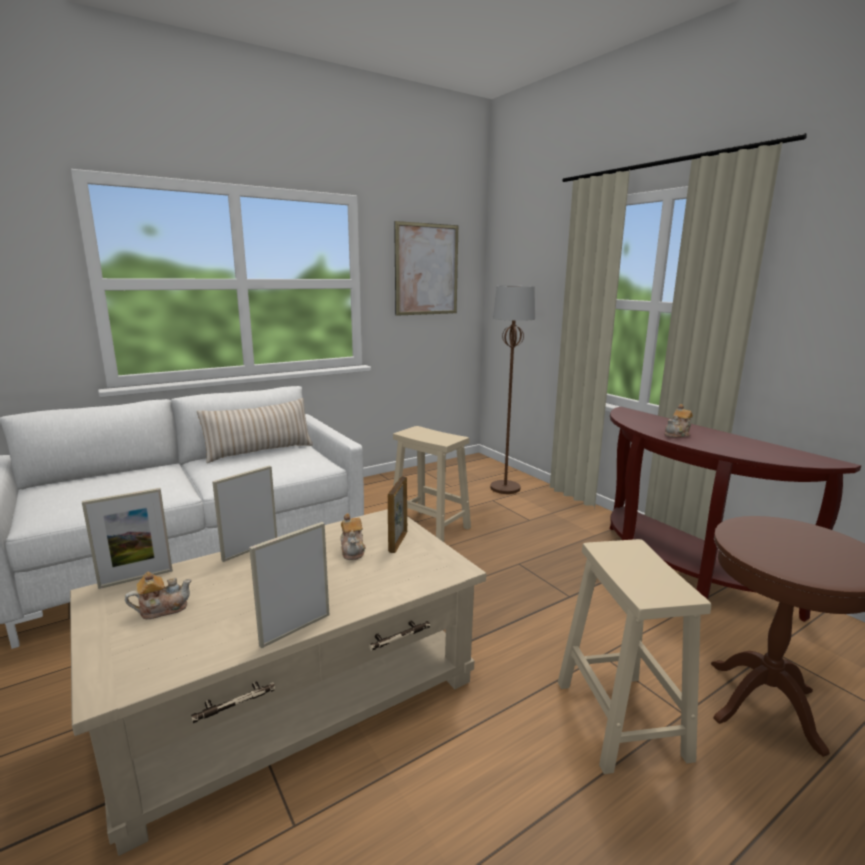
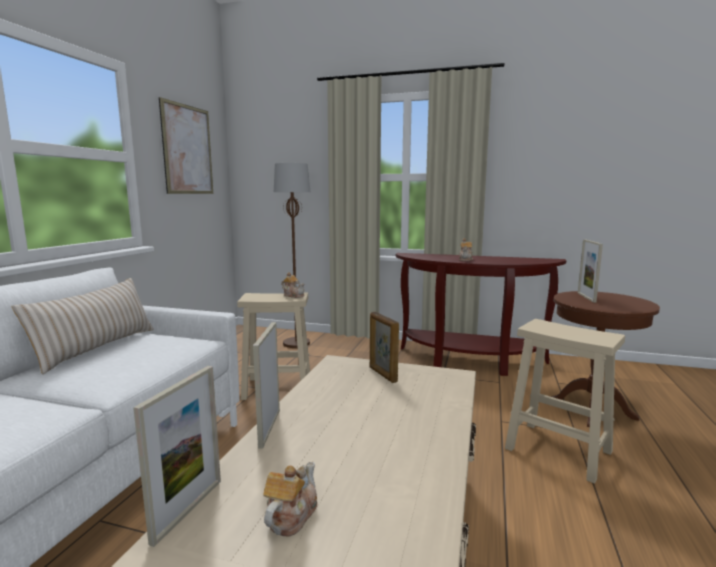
camera: 40 degrees left, 5 degrees down
(295, 629) = (447, 461): picture frame -> picture frame (586, 297)
(353, 550) = (363, 392): teapot -> teapot (293, 295)

